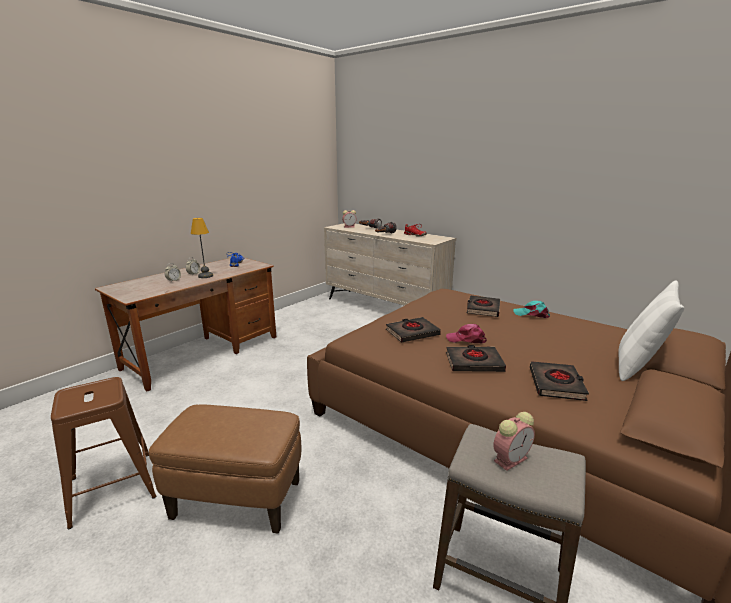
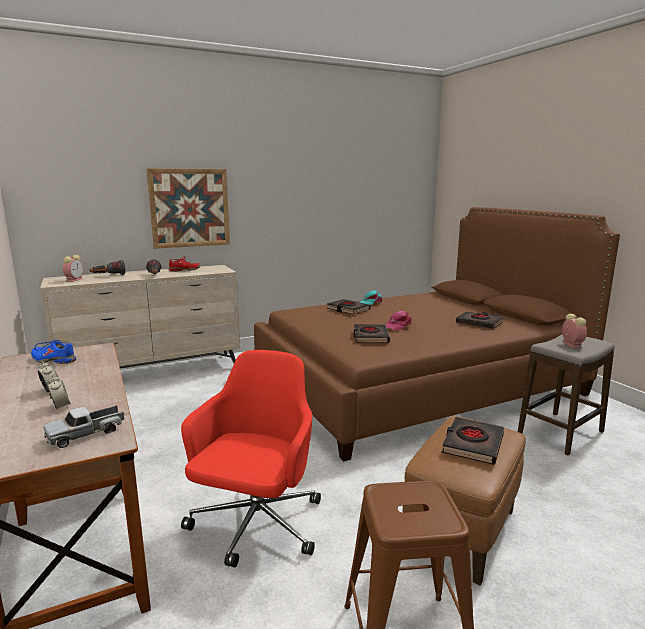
camera: 65 degrees left, 5 degrees down
(142, 292) = (86, 433): none -> toy truck
(205, 276) = (81, 383): table lamp -> none
(221, 400) = (256, 525): none -> red office chair
(436, 183) = (190, 208): none -> picture
(474, 363) = (438, 332): black book -> black book (472, 444)
(638, 366) = (464, 304): white pillow -> none

